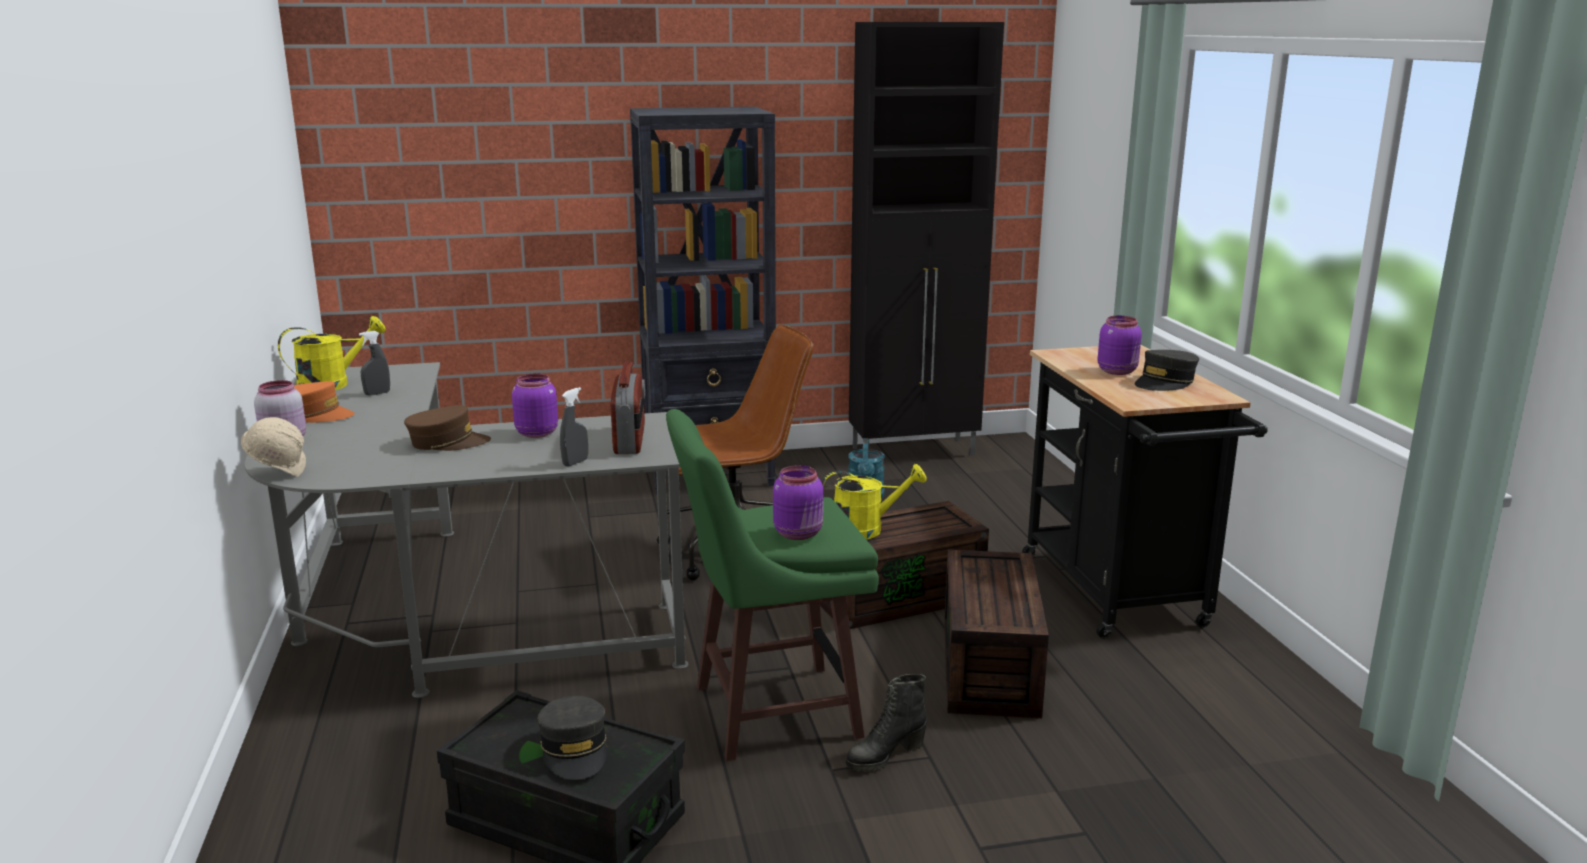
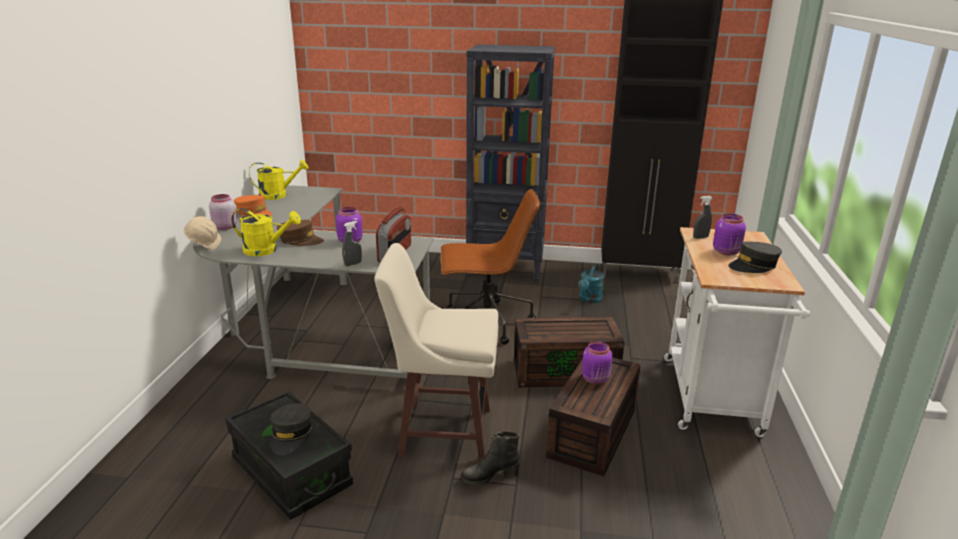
camera: 20 degrees right, 5 degrees up
(377, 393) = (294, 204): grey spray bottle -> grey spray bottle (700, 237)
(771, 712) = (442, 431): green stool -> beige stool
(799, 533) = (453, 332): purple jar -> purple jar (596, 379)
(866, 529) = (546, 327): yellow watering can -> yellow watering can (266, 250)
(1119, 596) = (713, 401): black cart -> white cart

